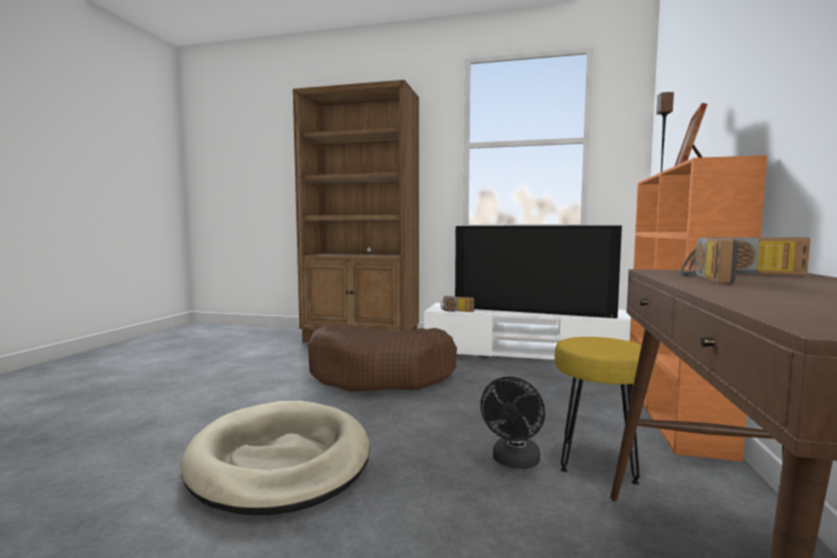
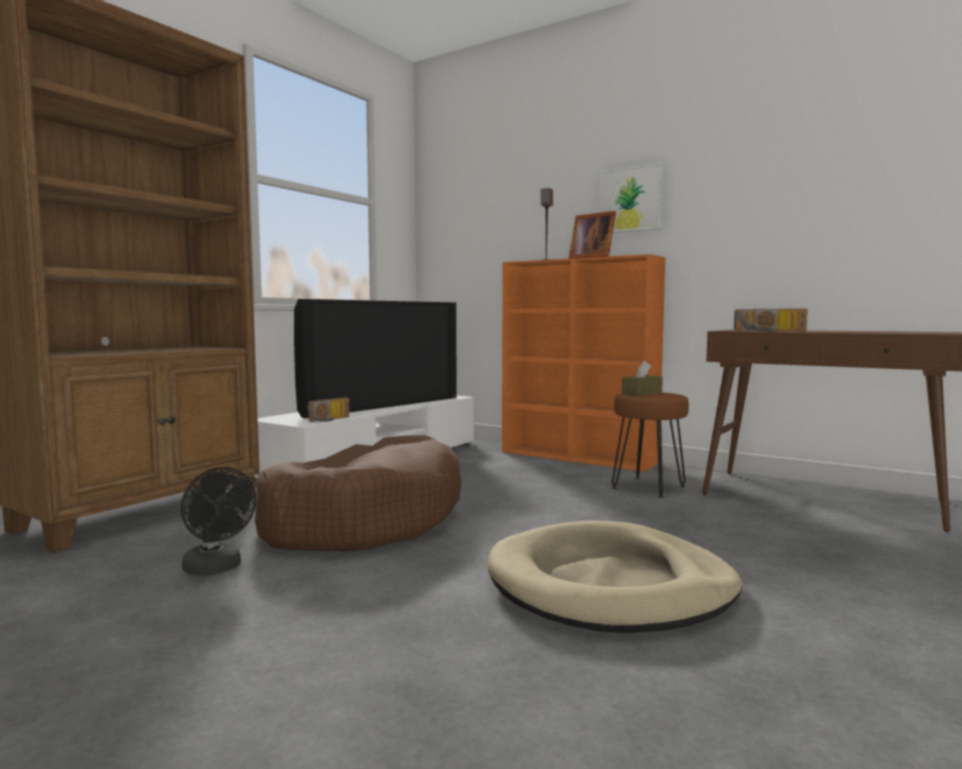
camera: 70 degrees left, 0 degrees up
(514, 462) = (644, 506): black fan -> black fan (216, 569)
(599, 461) = (649, 487): yellow stool -> brown stool
(600, 341) = (641, 393): none -> brown tissue box
(750, 77) = (630, 199): none -> picture

